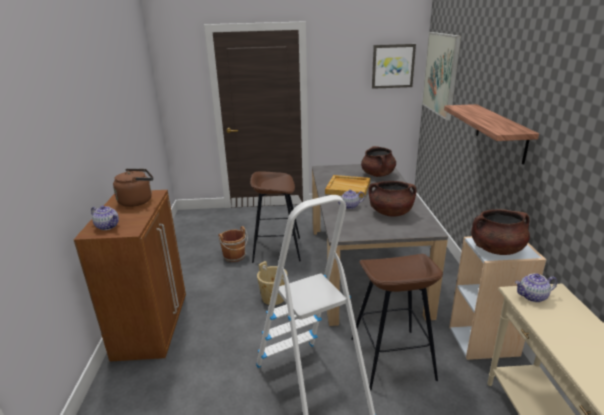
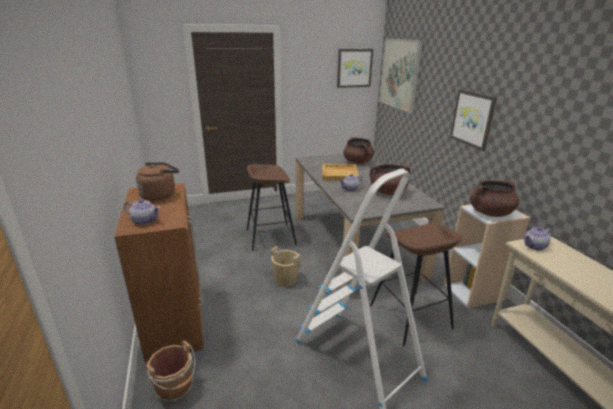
camera: 15 degrees left, 0 degrees up
(235, 256) = (233, 247): brown bucket -> brown bucket (176, 388)
(501, 132) = (472, 119): shelf -> picture

